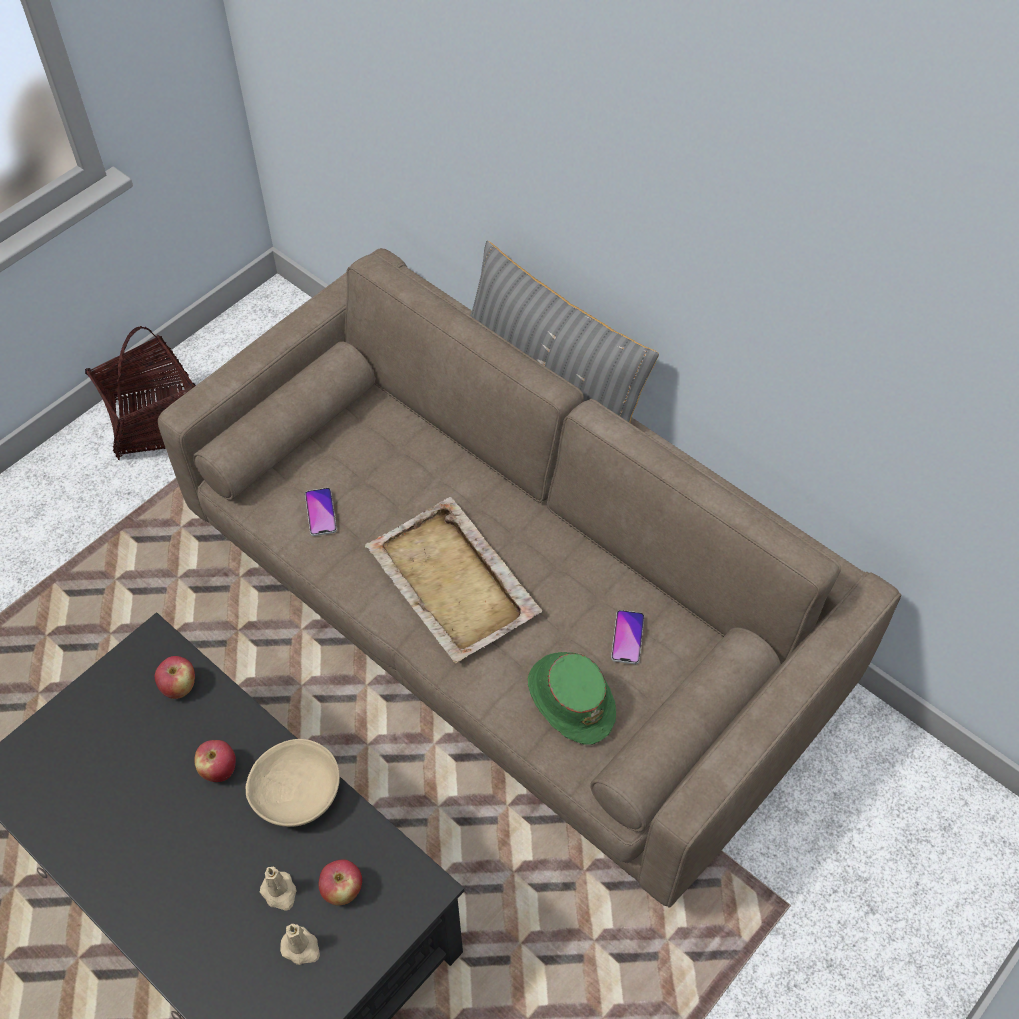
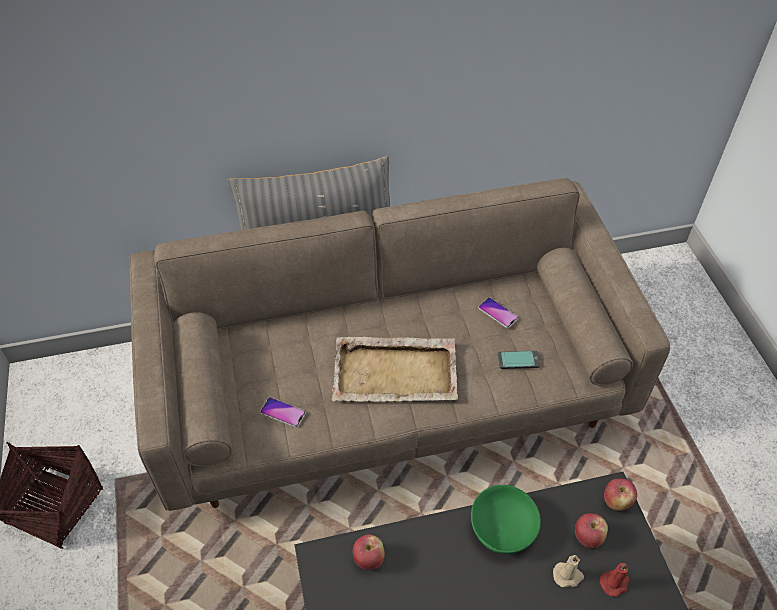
camera: 55 degrees left, 5 degrees down
(219, 769) = (452, 567): apple -> apple (616, 502)
(298, 795) = (503, 528): beige bowl -> green bowl
(301, 947) = (615, 583): beige candle -> red candle
(571, 698) = (518, 360): green hat -> phone

